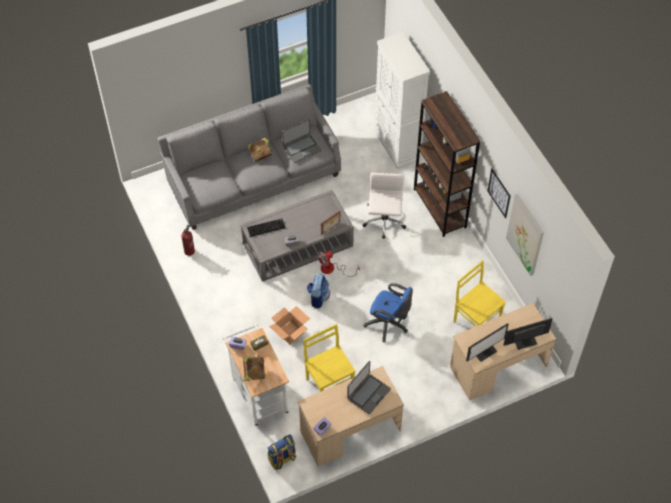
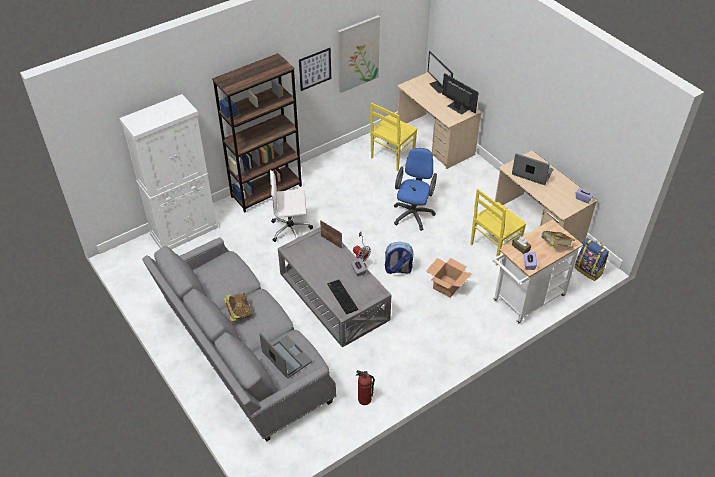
camera: 100 degrees left, 10 degrees down
(302, 148) = (225, 276): laptop -> laptop (286, 358)

